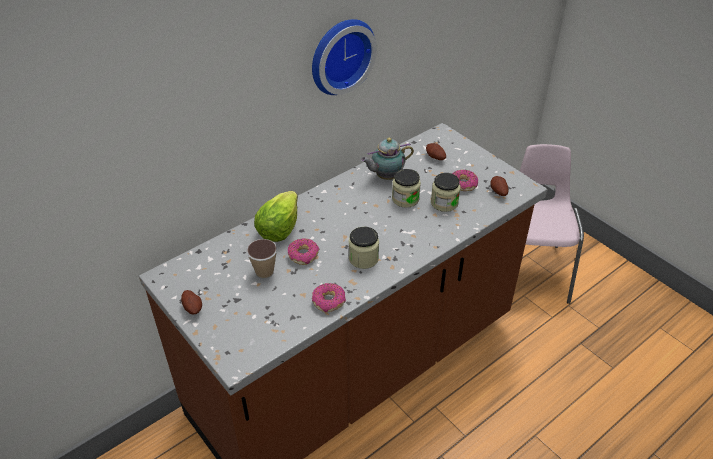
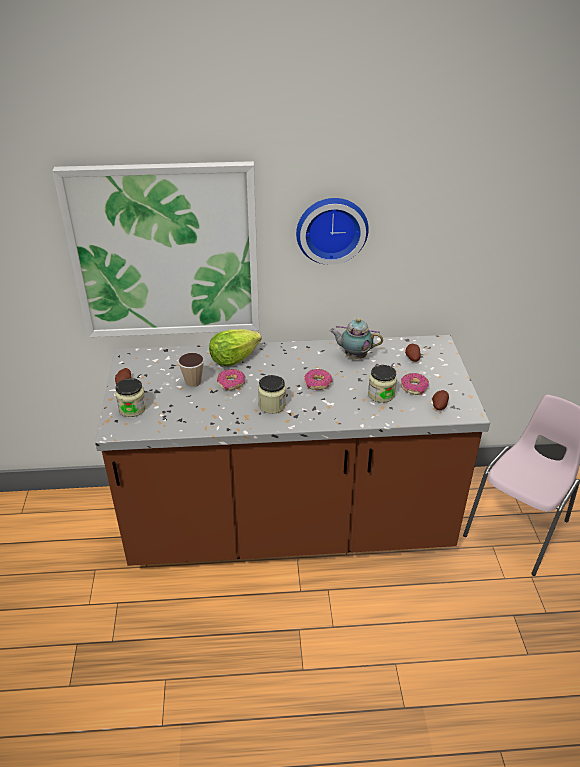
camera: 35 degrees right, 5 degrees down
(179, 141) = (165, 253): none -> picture
(329, 301) = (215, 422): donut -> donut (318, 383)
(405, 199) = (352, 378): jar -> jar (132, 408)

